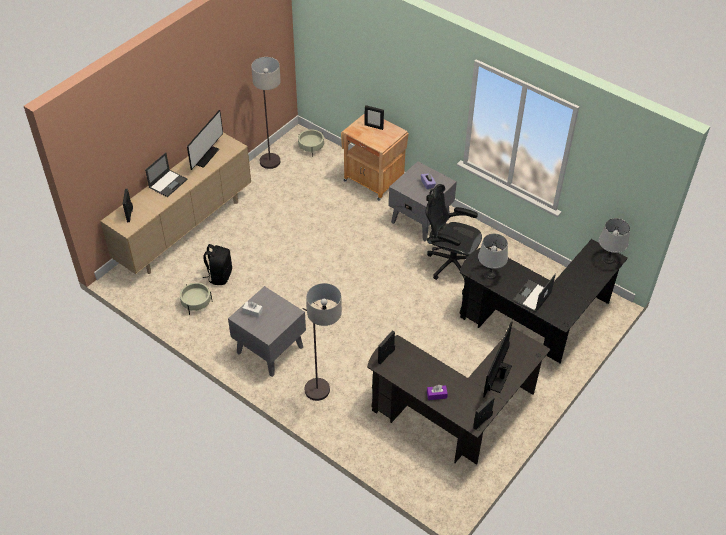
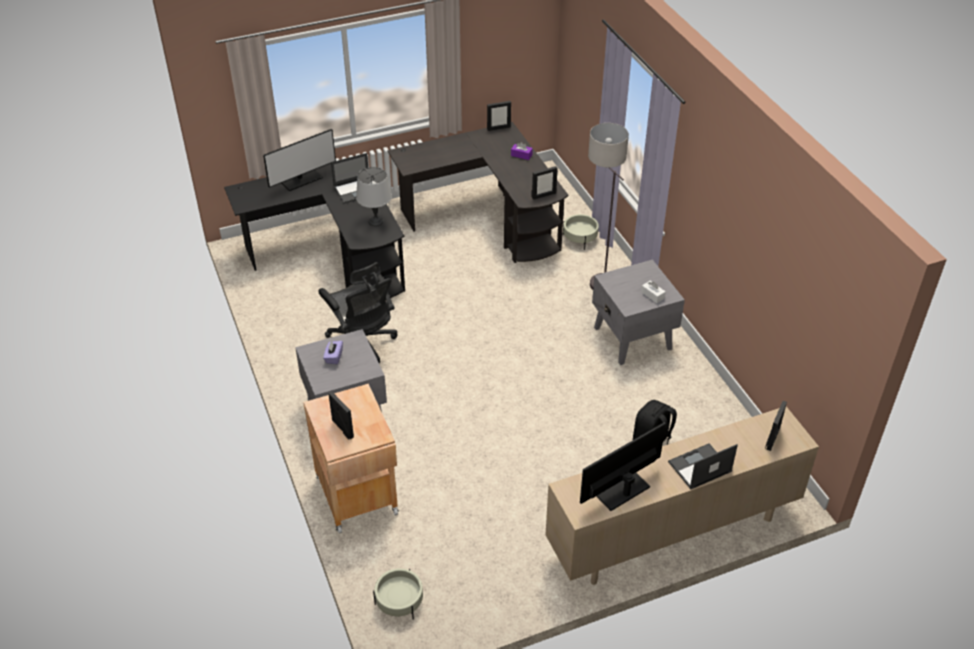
camera: 150 degrees left, 5 degrees down
(196, 303) = (696, 422): beige planter -> beige planter (580, 238)
(272, 165) = (483, 594): grey floor lamp -> none
(498, 376) = (455, 148): monitor -> monitor (302, 180)
(608, 259) = (244, 191): grey table lamp -> none

